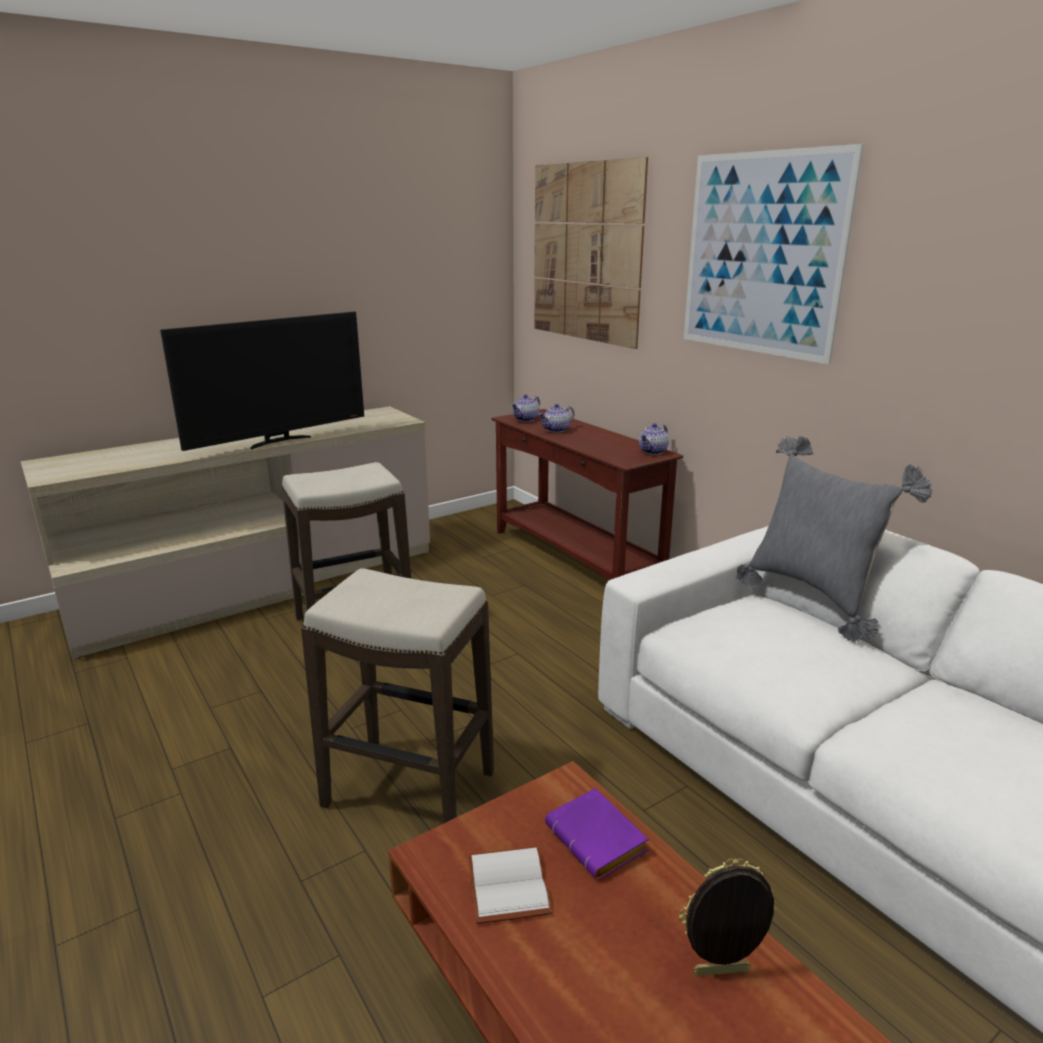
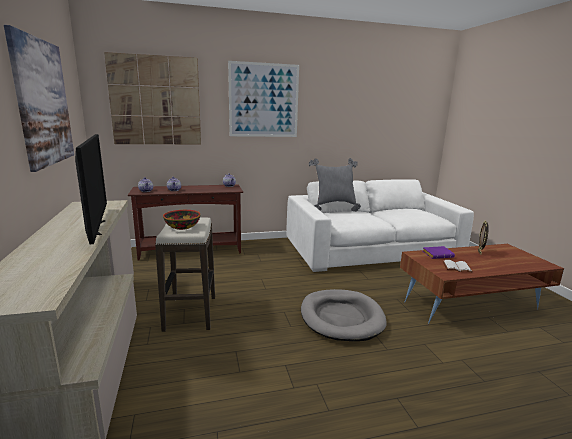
camera: 70 degrees left, 5 degrees down
(334, 477) = (182, 227): none -> bowl
(346, 262) = (43, 102): none -> picture
(410, 789) = (341, 317): stool -> grey dog bed

